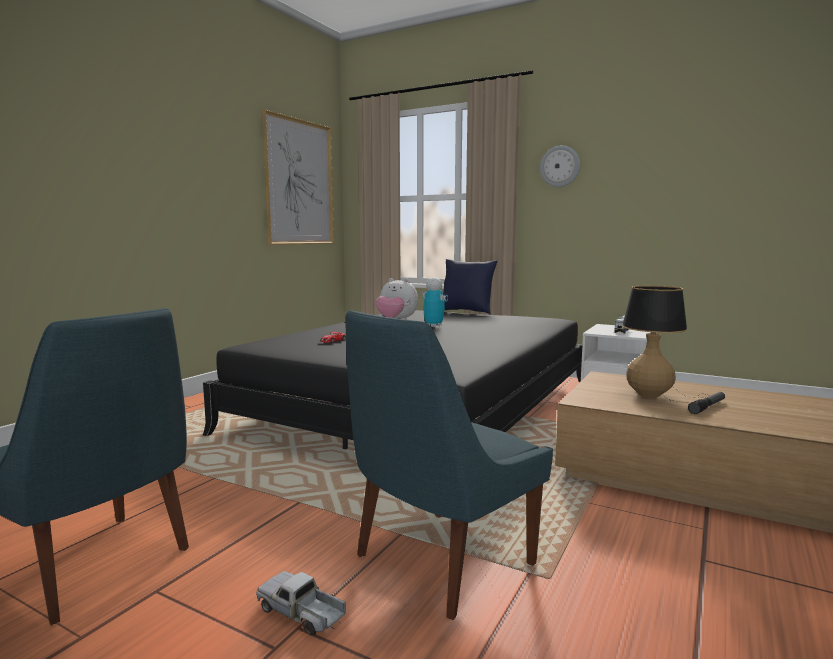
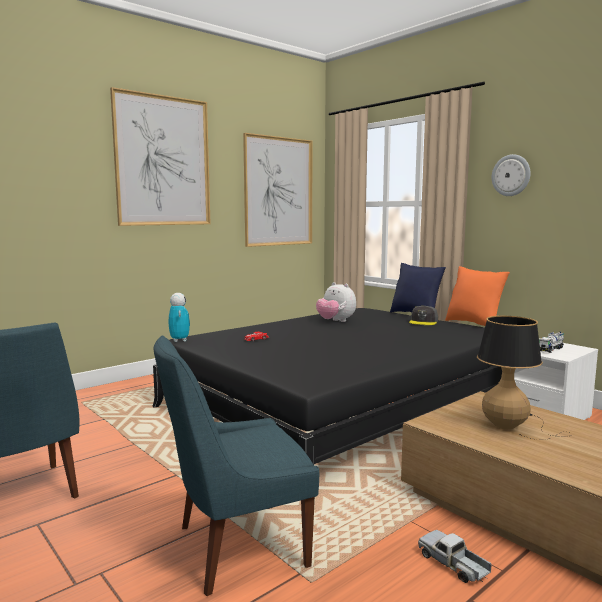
camera: 20 degrees right, 0 degrees up
(175, 133) = (163, 161): none -> picture
(302, 613) = (111, 563): toy truck -> toy truck (453, 564)
(433, 326) = (359, 330): toy robot -> toy robot (179, 340)
(487, 316) = (423, 321): none -> grey cap
(534, 315) = (474, 324): none -> orange pillow
(707, 407) = (551, 447): flashlight -> none

